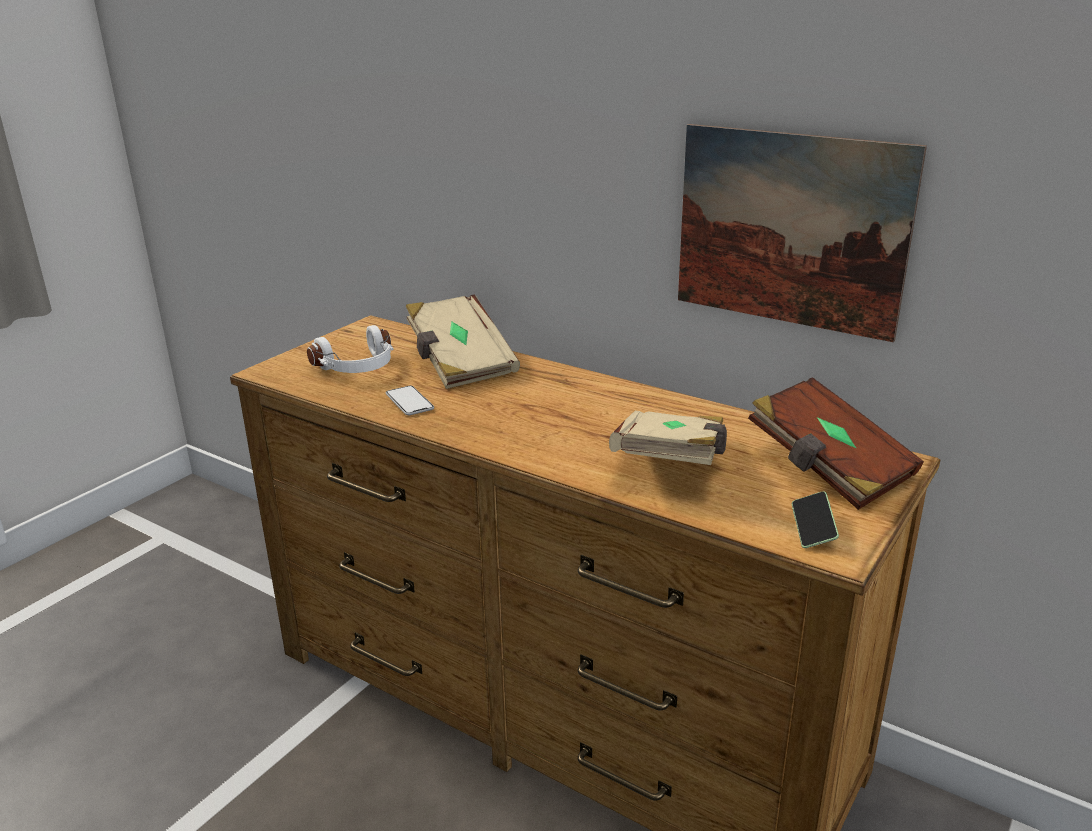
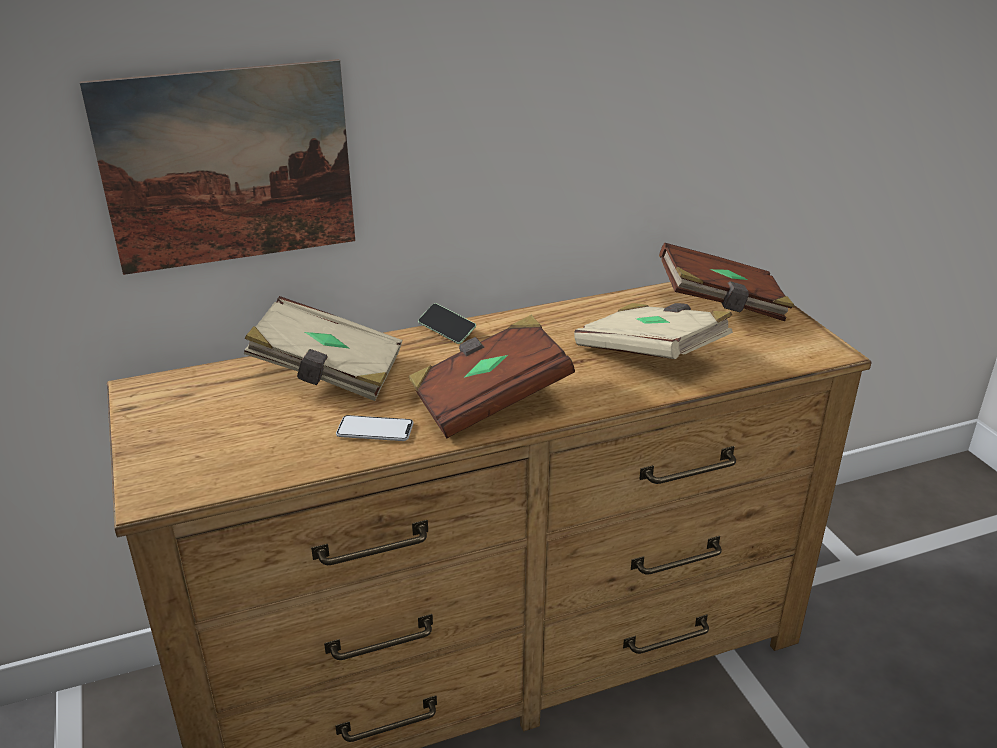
camera: 55 degrees left, 5 degrees up
(358, 368) = (245, 433): white headphones -> none
(499, 424) = (489, 401): none -> brown book
(790, 230) = (621, 124): picture -> picture (229, 167)
(813, 528) = (794, 346): phone -> phone (447, 331)

